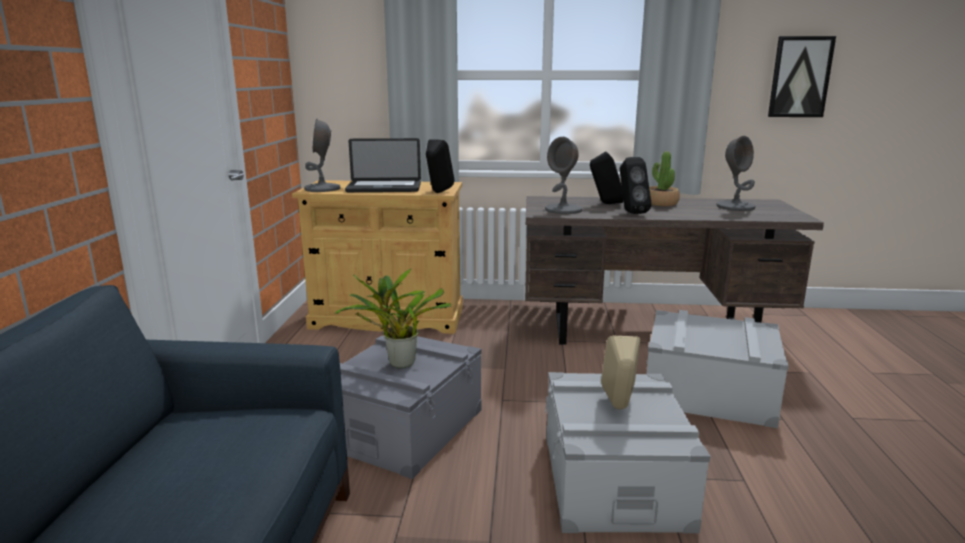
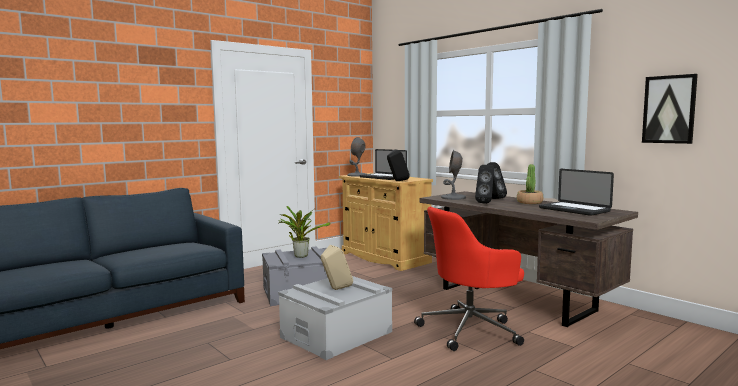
camera: 45 degrees right, 10 degrees down
(708, 393) = (471, 330): grey storage box -> red office chair
(735, 207) = (574, 210): grey table lamp -> laptop

